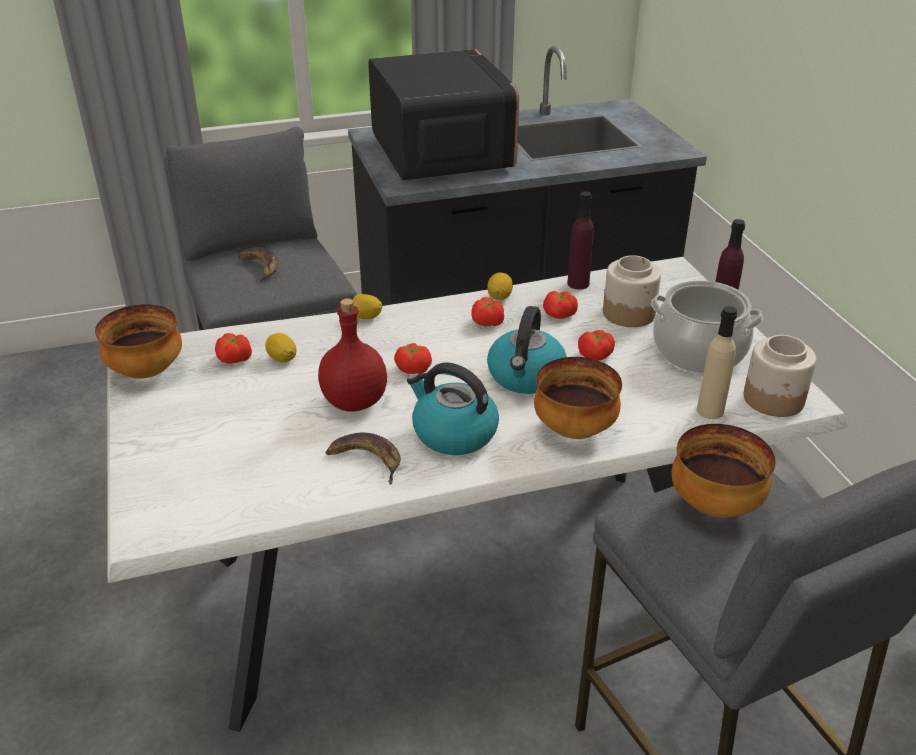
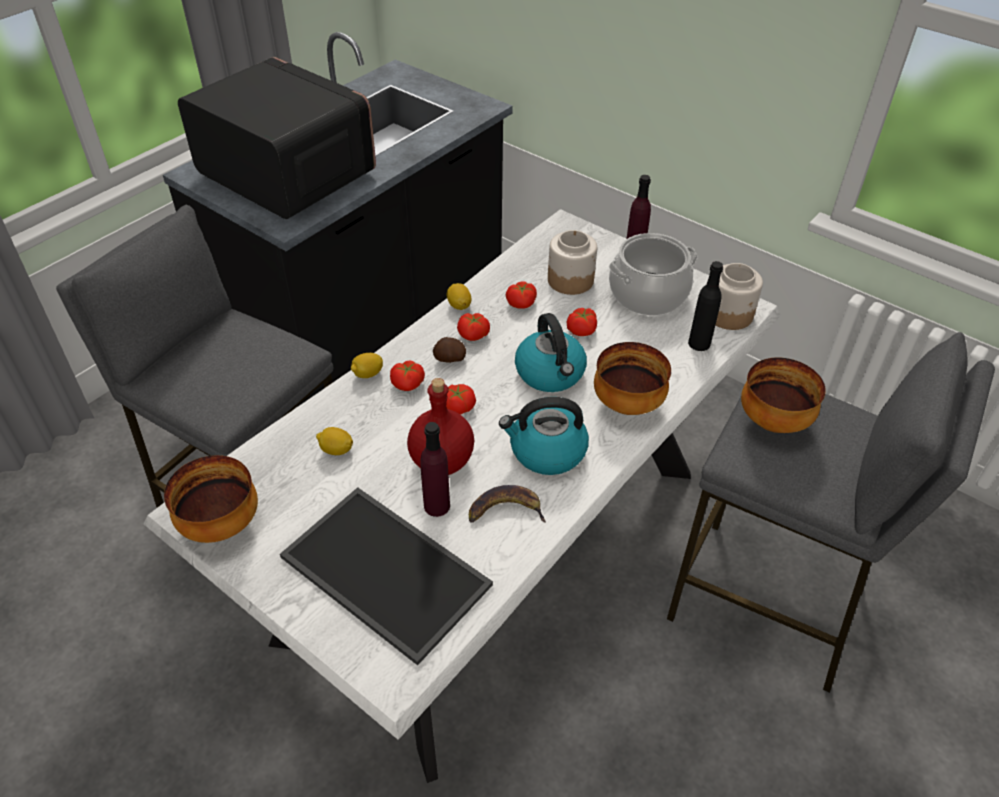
camera: 35 degrees left, 10 degrees up
(219, 456) = (381, 572): none -> tray
(234, 359) = (293, 471): tomato -> tomato (408, 384)
(260, 268) = (220, 365): banana -> none
(446, 332) = (449, 359): none -> potato
(578, 283) = (508, 267): purple bottle -> purple bottle (437, 506)
(710, 411) = (699, 343): beige bottle -> black bottle

